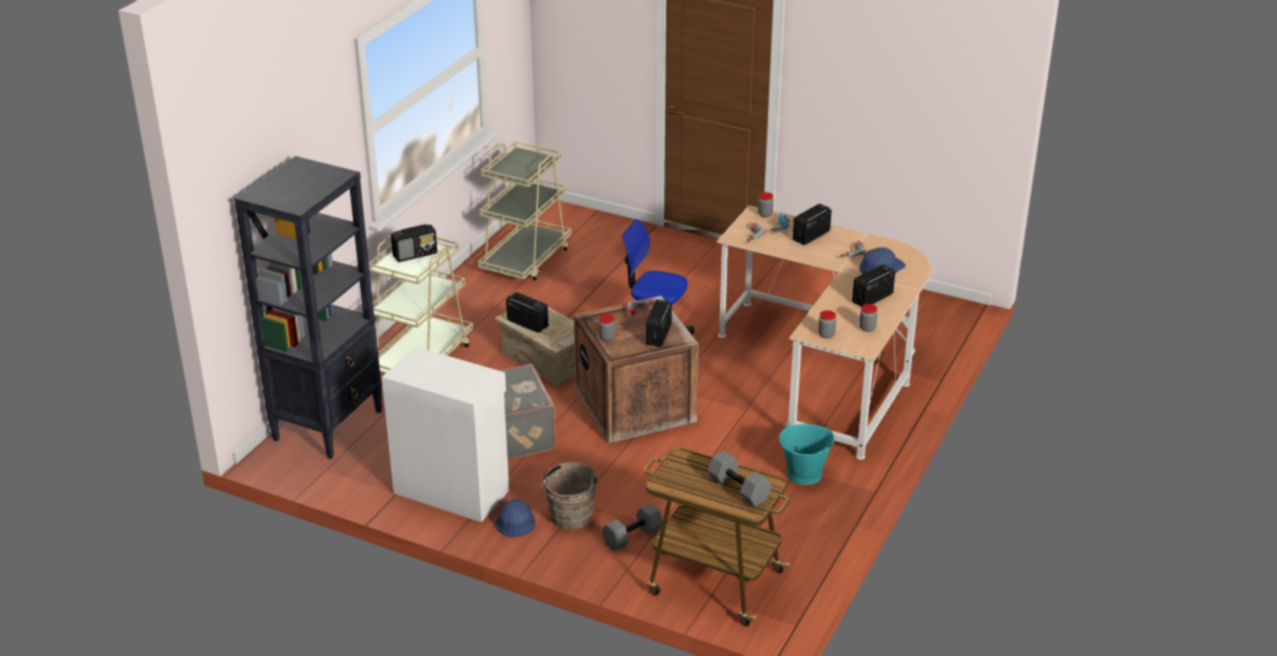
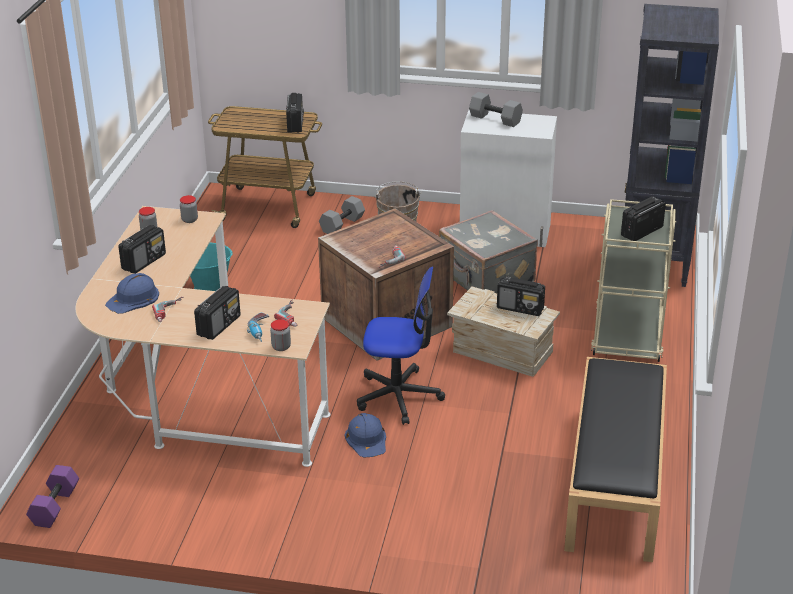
camera: 165 degrees right, 0 degrees up
(515, 520) = (440, 221): blue hard hat -> blue hard hat (367, 439)
(526, 260) = (616, 481): beige cart -> black bench
(607, 337) = (408, 229): jar -> none
(658, 335) = (360, 238): radio -> radio (295, 124)
(740, 489) = (245, 121): grey dumbbell -> grey dumbbell (494, 119)
(942, 305) = (55, 507): none -> purple dumbbell

